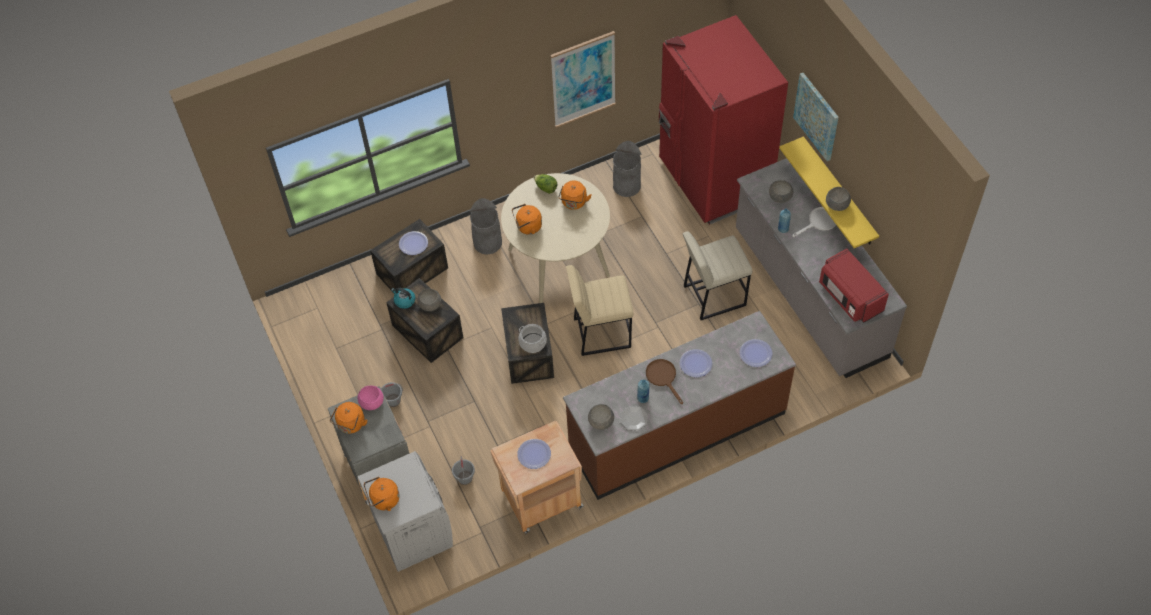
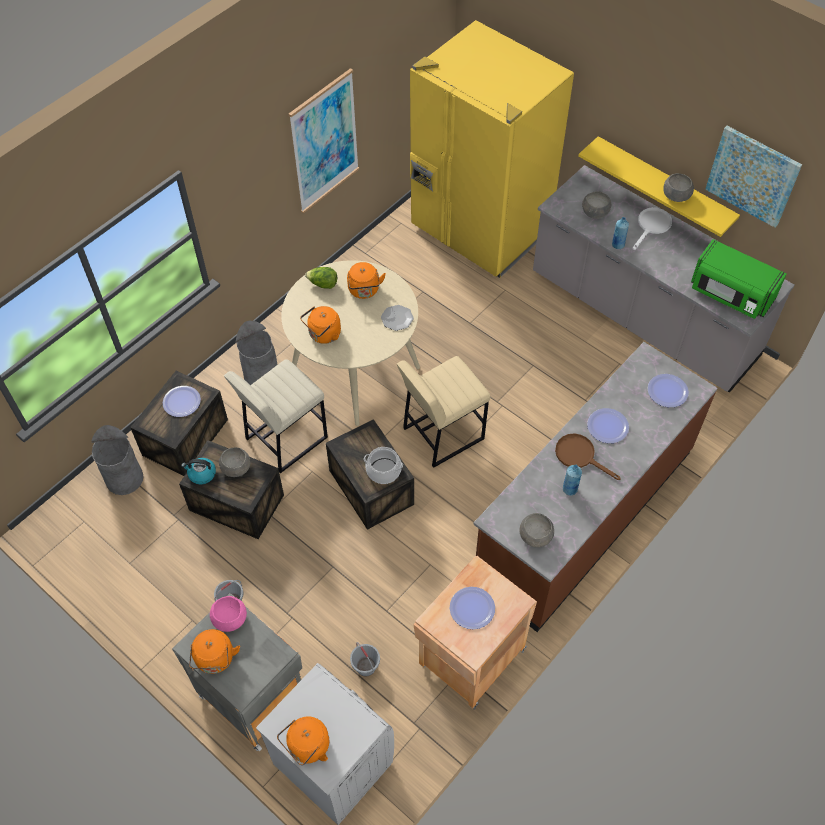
camera: 25 degrees left, 0 degrees up
(626, 186) = (390, 264): grey trash can -> grey trash can (124, 478)
(633, 418) = (572, 518): plate -> plate (397, 318)
(713, 296) = (544, 352): beige chair -> beige chair (285, 439)
(714, 179) = (480, 229): red fridge -> yellow fridge
(817, 116) = (622, 101): picture -> picture (753, 176)
(849, 296) = (730, 294): red microwave -> green microwave

